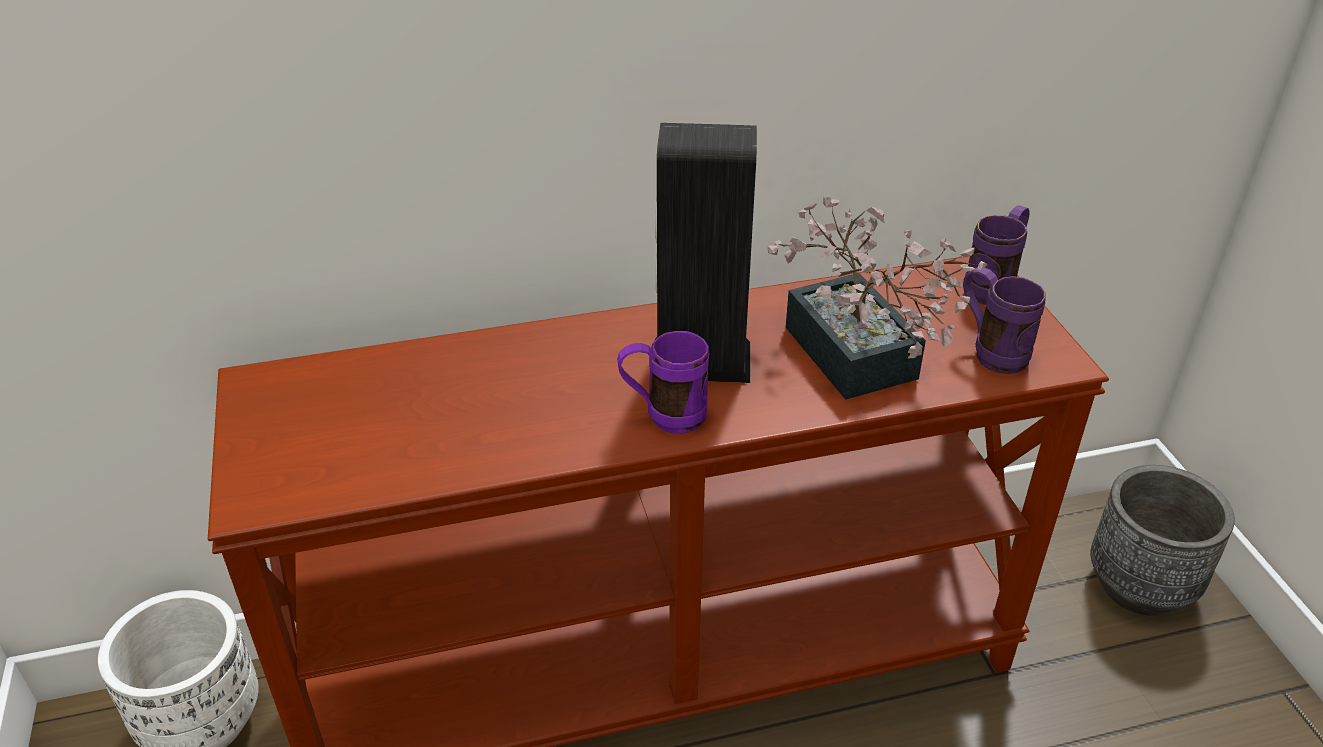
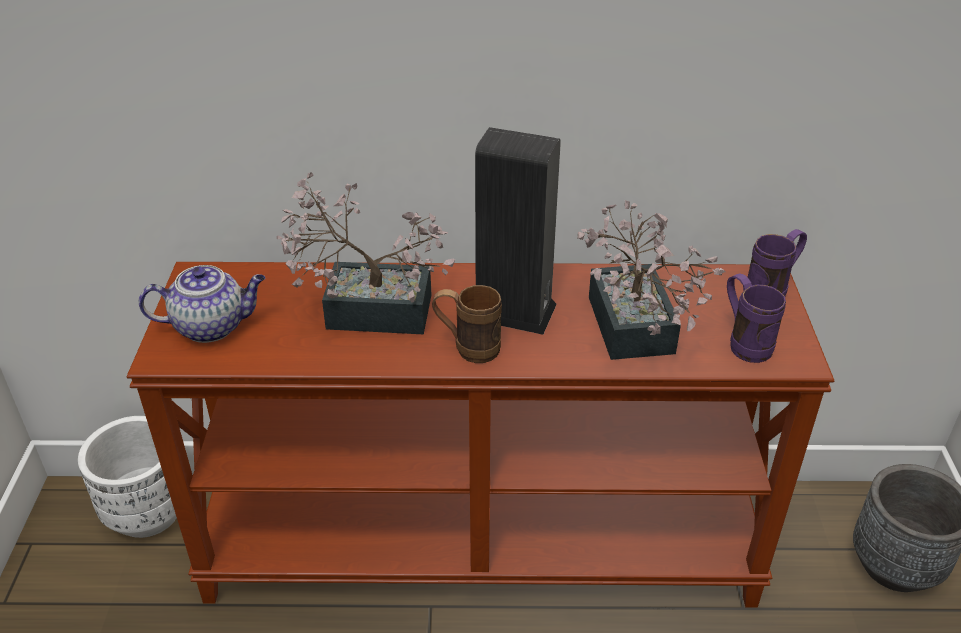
camera: 15 degrees right, 0 degrees up
(306, 447) = (212, 326): none -> teapot
(510, 390) = (366, 310): none -> potted plant
(663, 417) = (467, 348): purple mug -> brown mug

